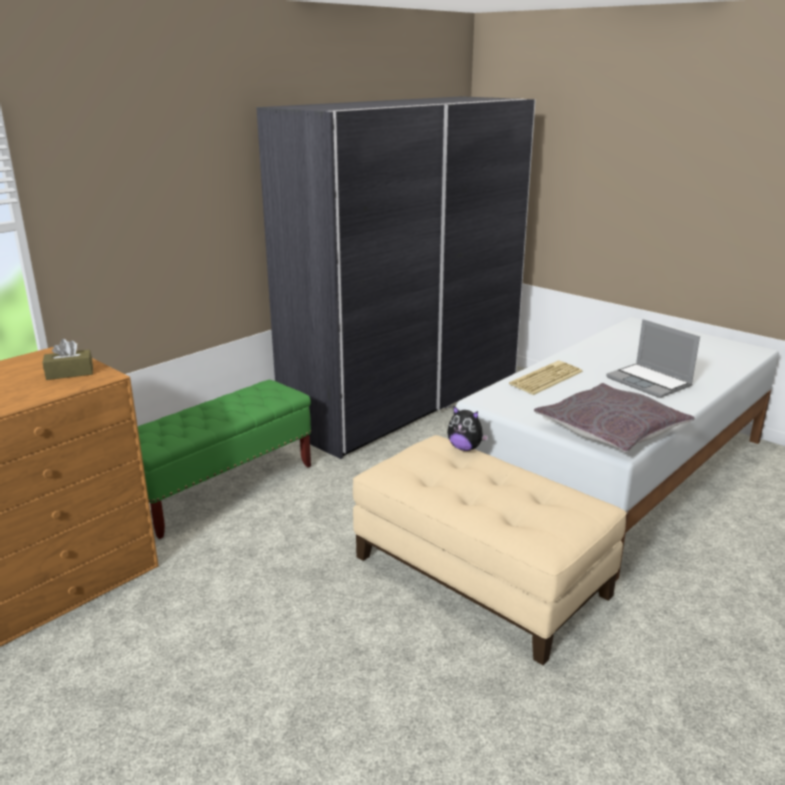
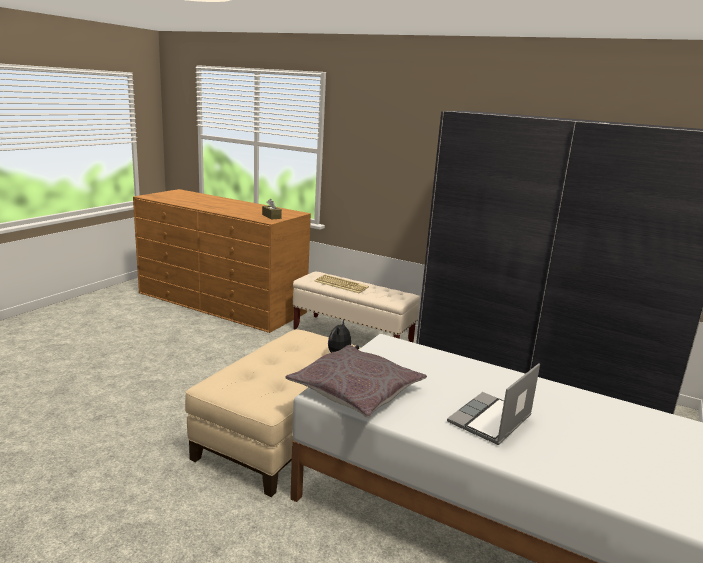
camera: 75 degrees right, 5 degrees down
(221, 488) = (352, 336): green bench -> beige bench
(545, 378) = (455, 366): keyboard -> keyboard (342, 284)

